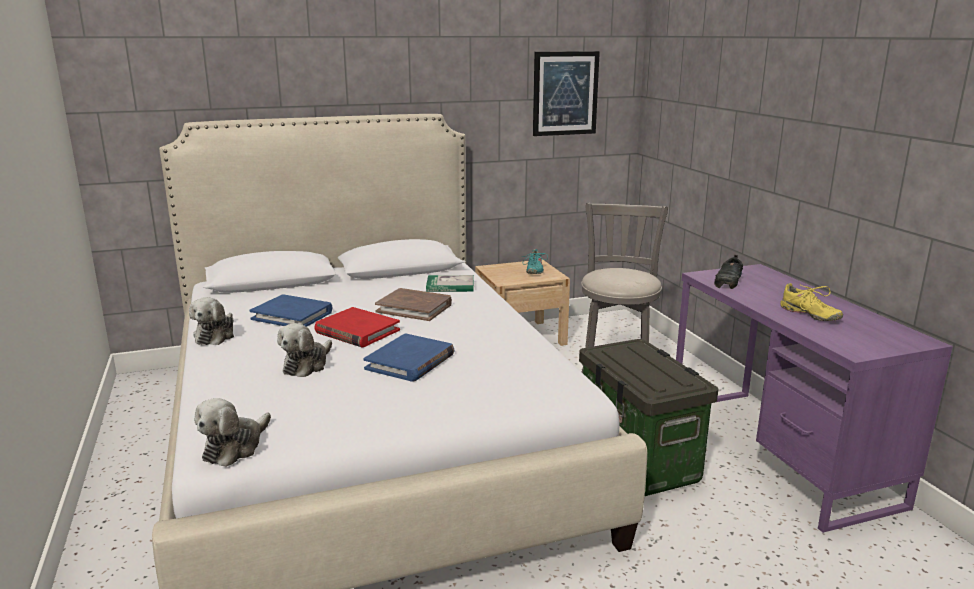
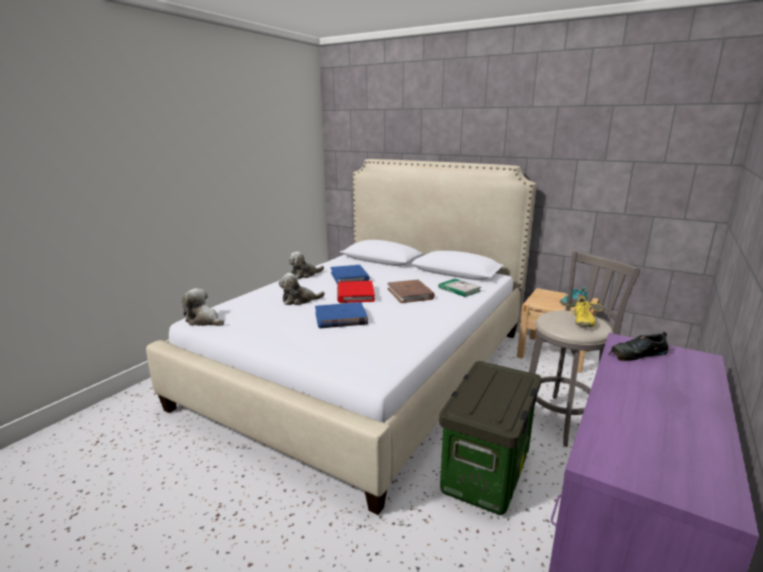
camera: 50 degrees right, 0 degrees up
(235, 447) = (204, 321): plush toy -> plush toy turned 45 degrees clockwise
(565, 93) = (644, 157): picture -> none
(809, 314) = (642, 412): yellow shoe -> yellow shoe (582, 321)

